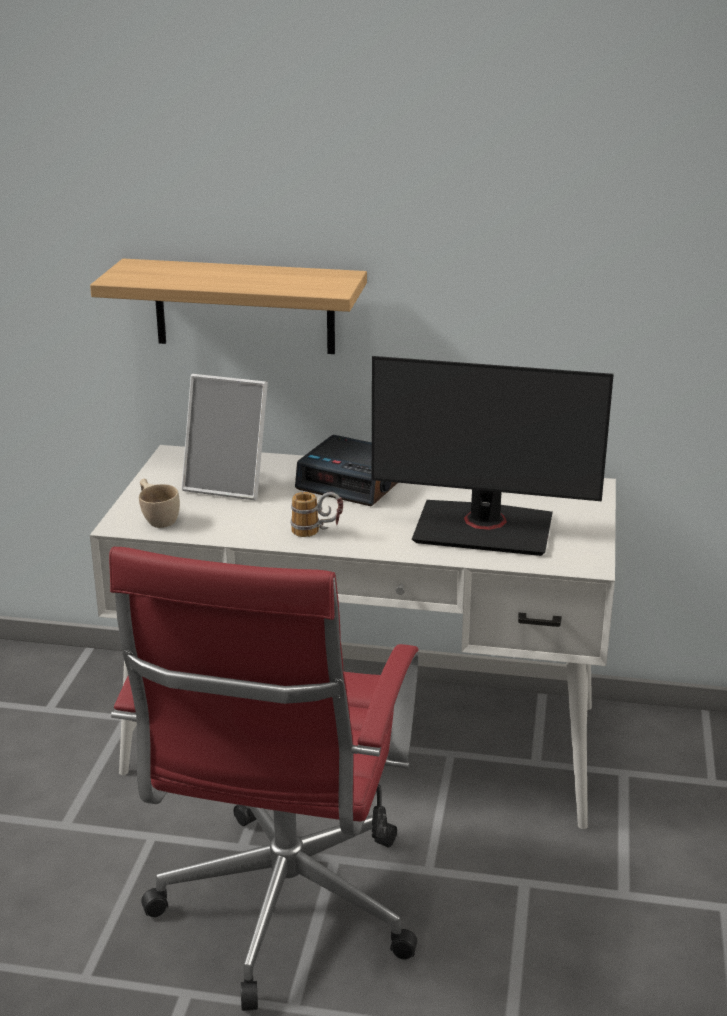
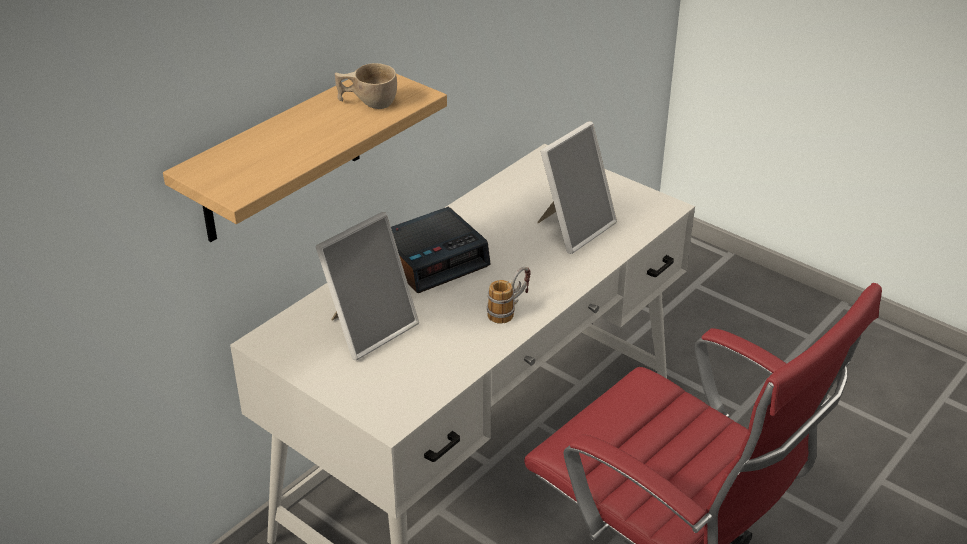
camera: 60 degrees left, 10 degrees up
(158, 518) = (397, 392): beige cup -> beige cup (367, 103)
(483, 528) = (573, 228): monitor -> picture frame

